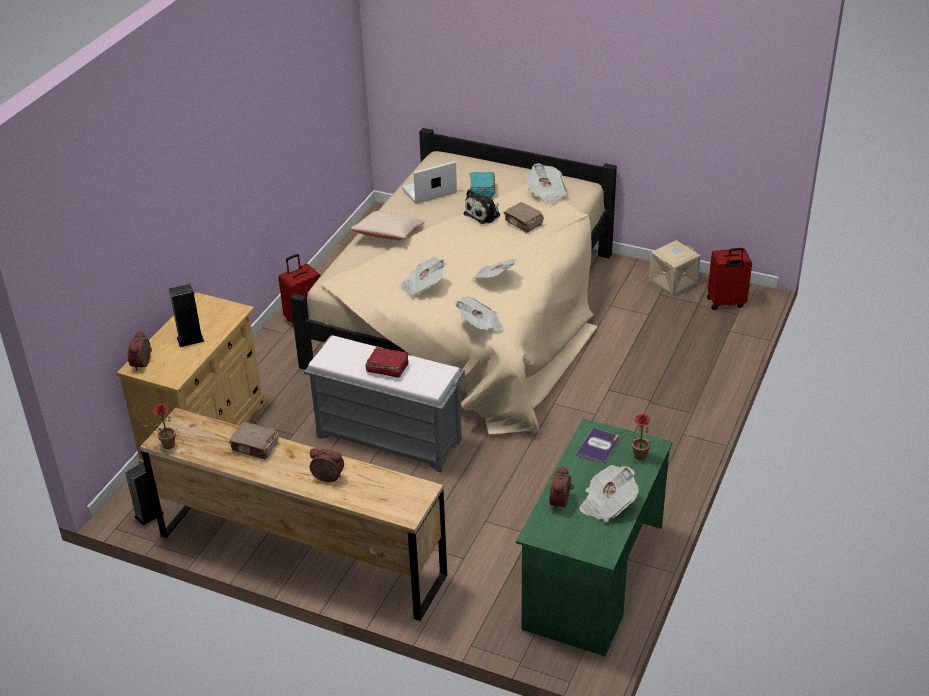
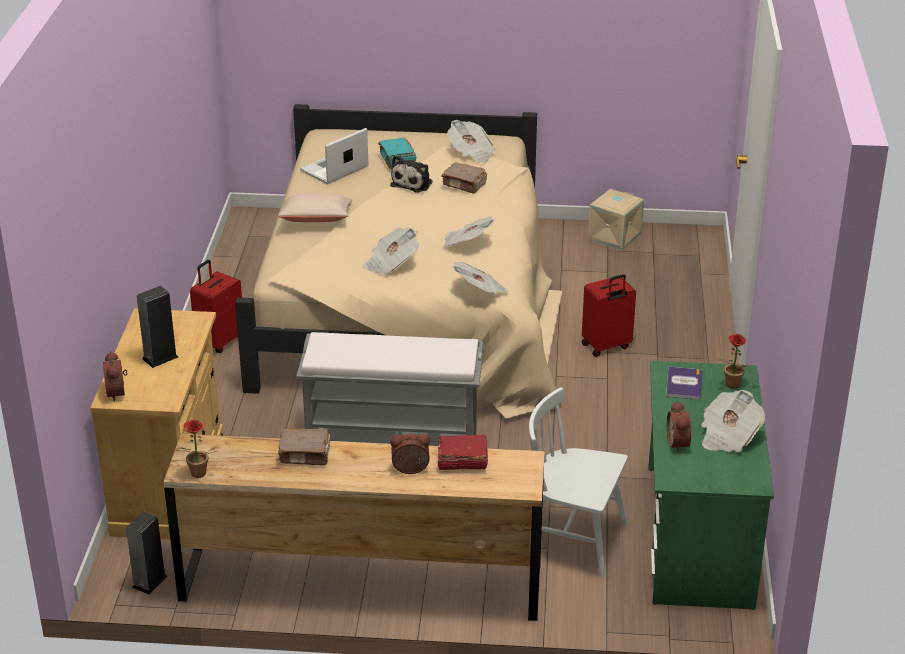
camera: 20 degrees left, 5 degrees down
(387, 368) = (397, 354): red book -> red book (461, 461)
(486, 555) = (571, 539): none -> white chair
(726, 303) = (681, 247): red suitcase -> red suitcase (606, 346)

